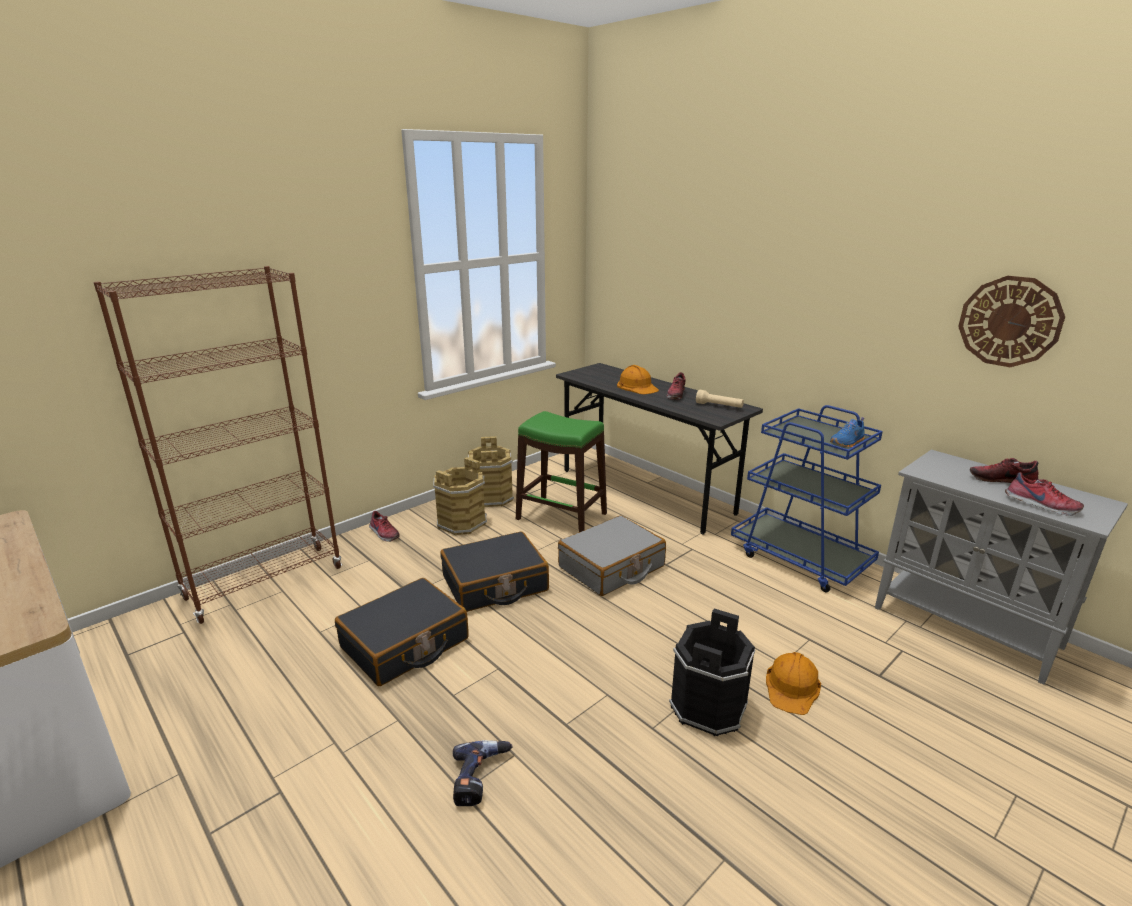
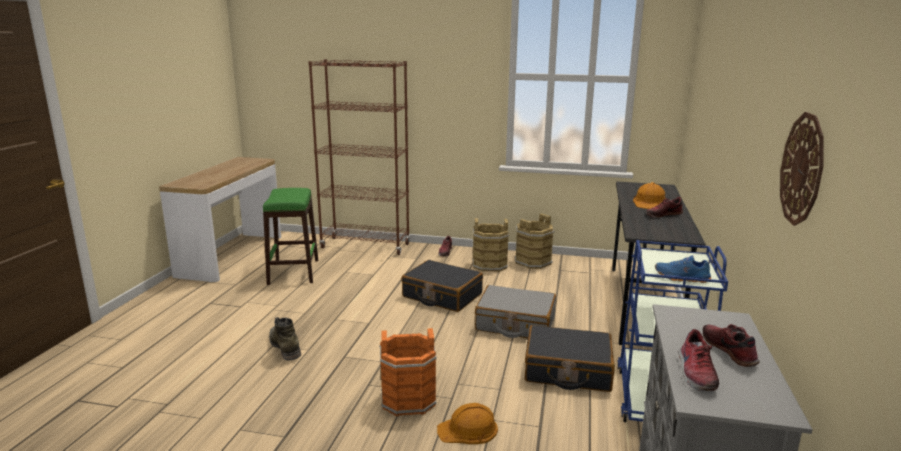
camera: 55 degrees right, 5 degrees down
(405, 644) = (360, 293): black suitcase -> black suitcase (567, 370)
(481, 778) = (285, 346): power drill -> green boot
(561, 516) = (549, 289): green stool -> green stool (293, 272)
(708, 707) = (408, 399): black bucket -> orange bucket
(719, 406) = (671, 230): beige flashlight -> none

